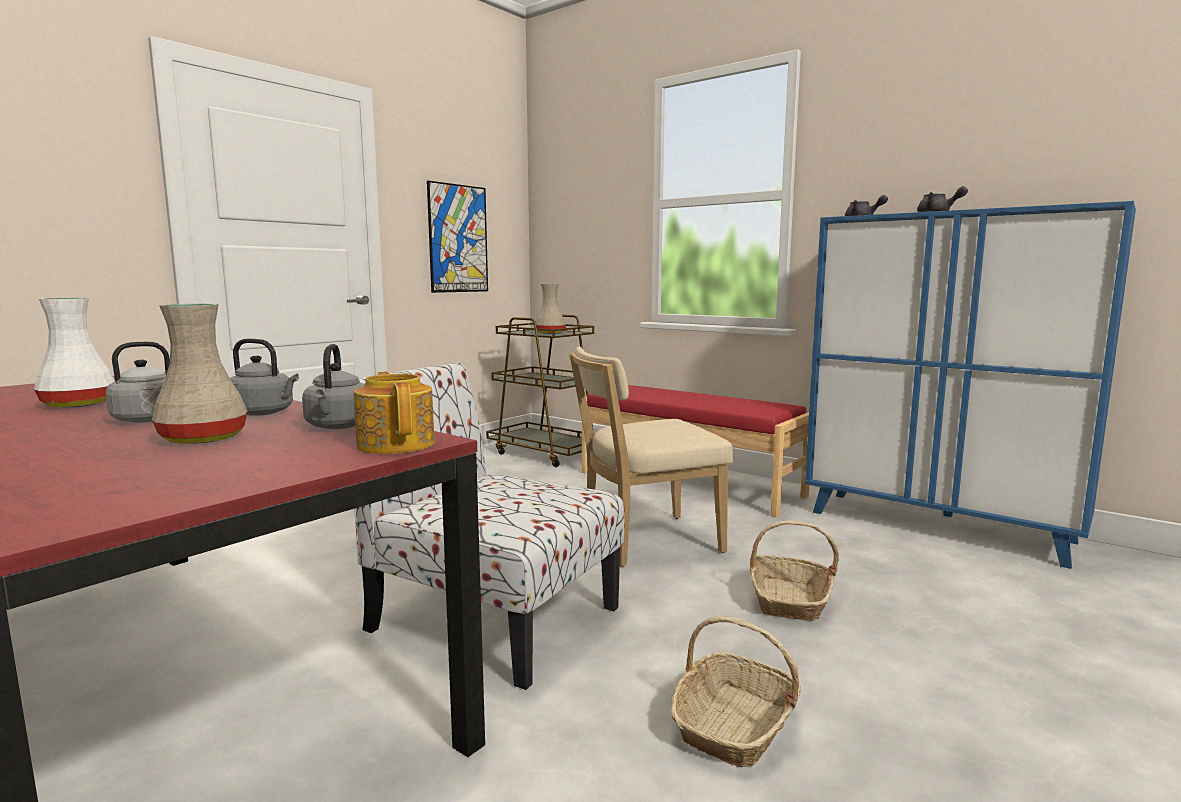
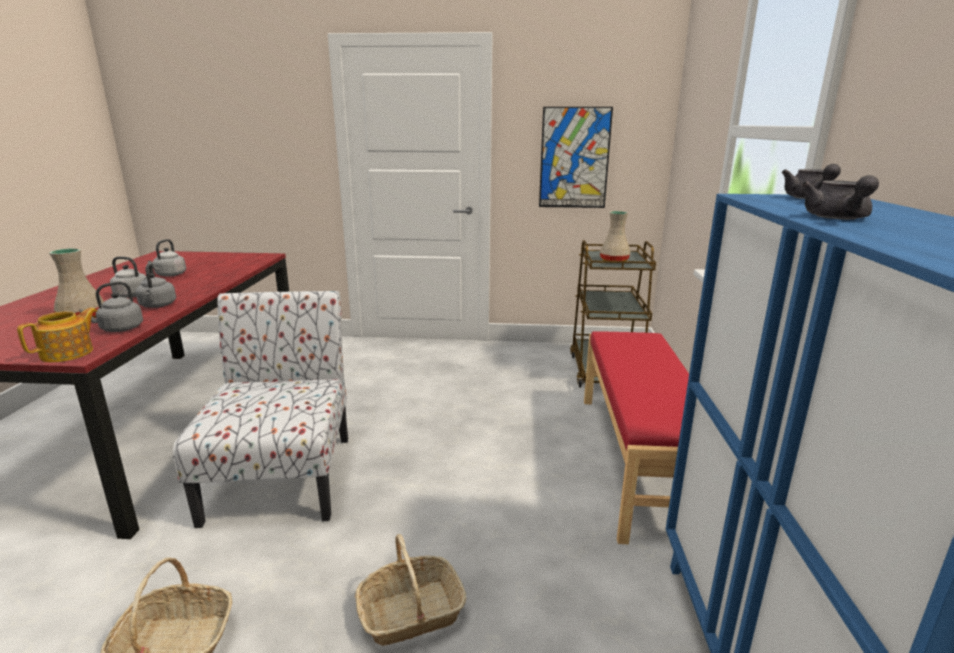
camera: 55 degrees right, 10 degrees up
(80, 404) = (170, 275): white vase -> grey kettle
(644, 541) = (466, 487): beige chair -> none

